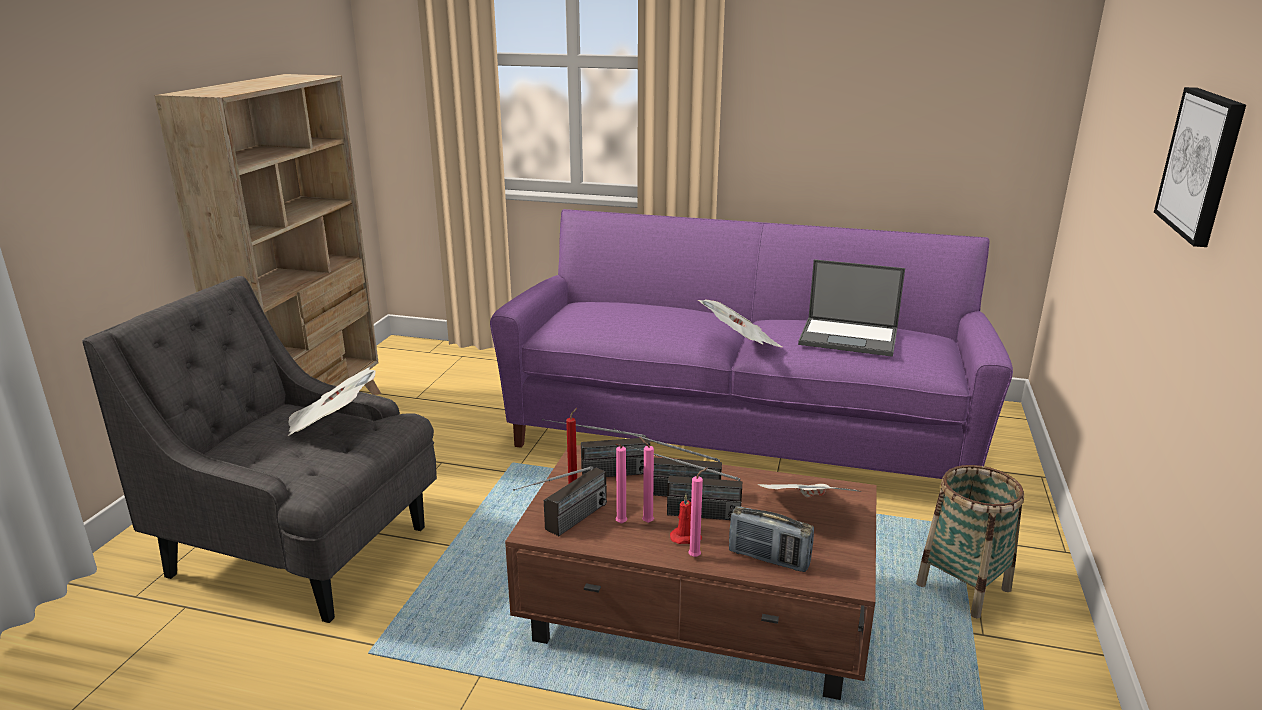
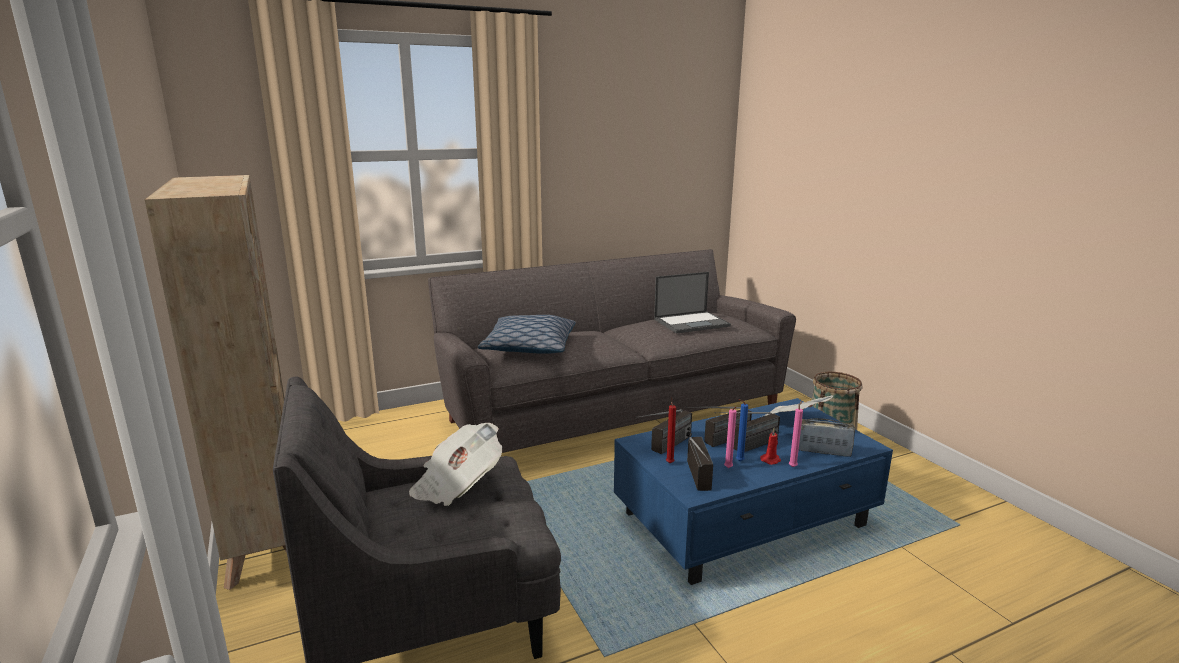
camera: 40 degrees left, 5 degrees down
(606, 314) = (529, 347): none -> pillow
(646, 522) = (738, 461): pink candle -> blue candle
(699, 613) = (746, 520): brown coffee table -> blue coffee table
(739, 344) = (642, 342): newspaper -> none
(741, 429) = (611, 411): purple sofa -> grey sofa
(768, 558) = (822, 451): radio -> radio turned 150 degrees counterclockwise
(1202, 164) = (918, 179): picture -> none

